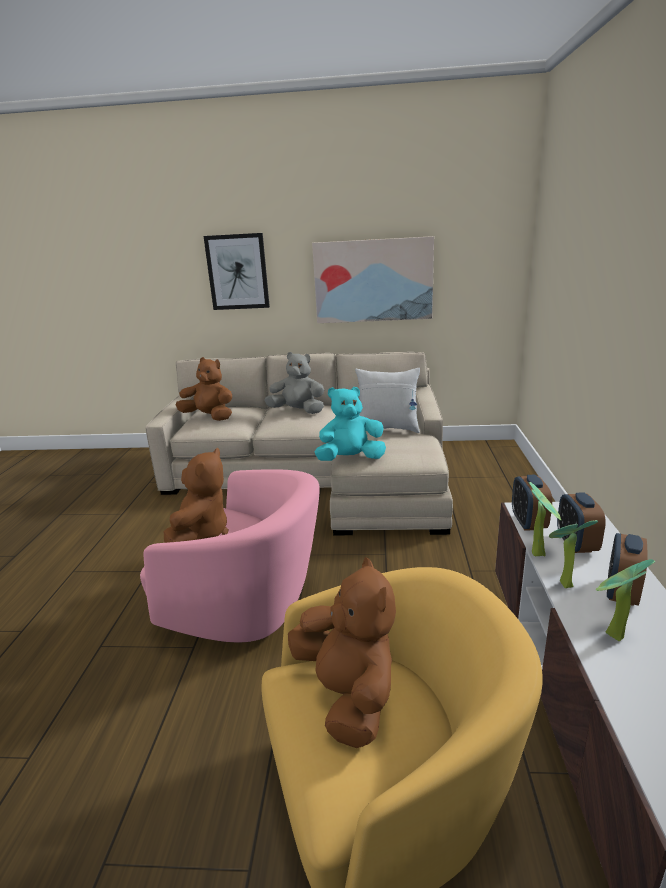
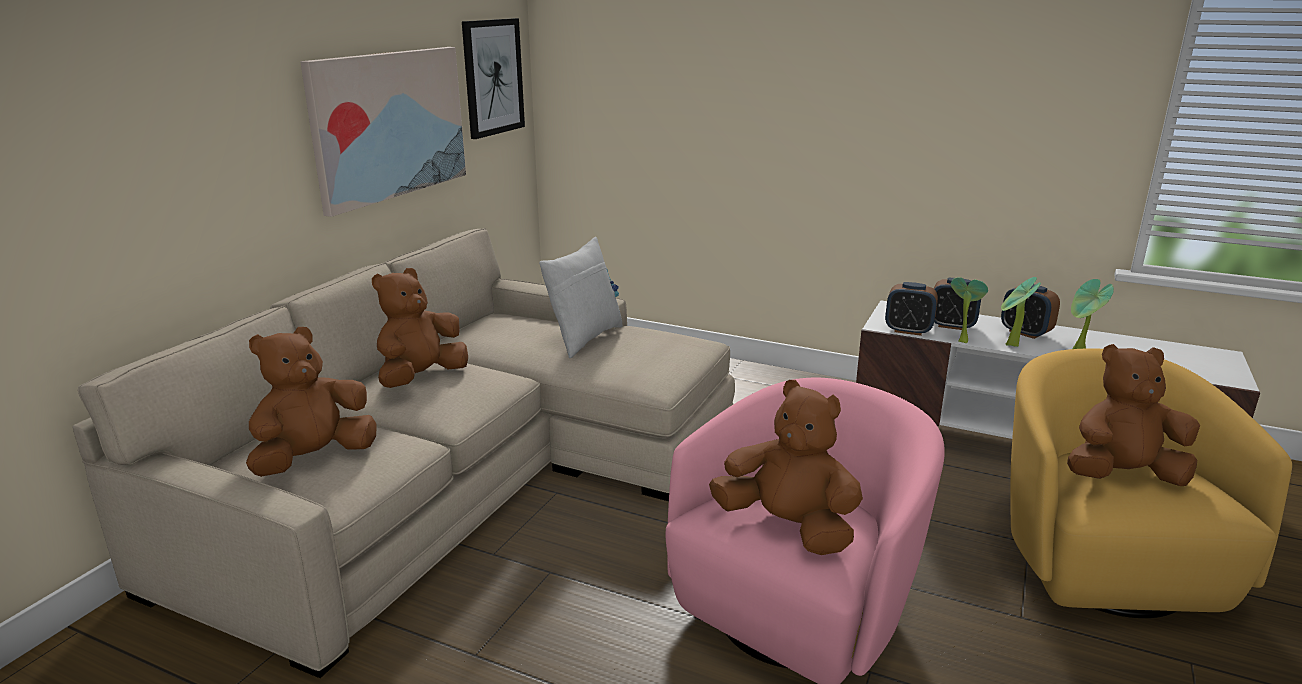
camera: 70 degrees left, 0 degrees up
(237, 272) = (167, 134): picture -> picture (493, 77)
(298, 411) = (421, 378): grey plush toy -> brown plush toy
(350, 459) = (656, 380): turquoise plush toy -> none

